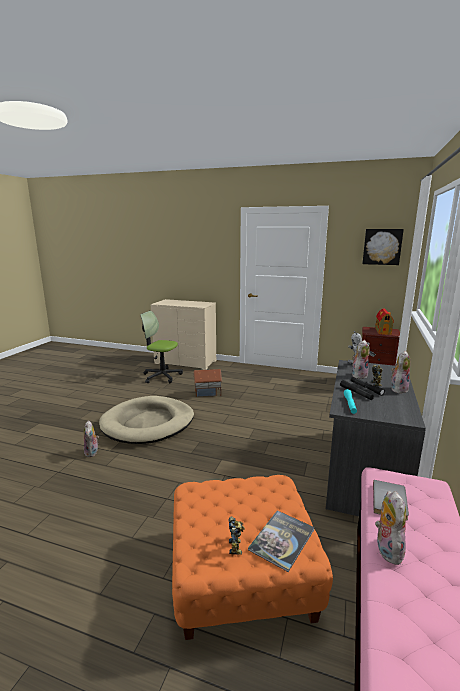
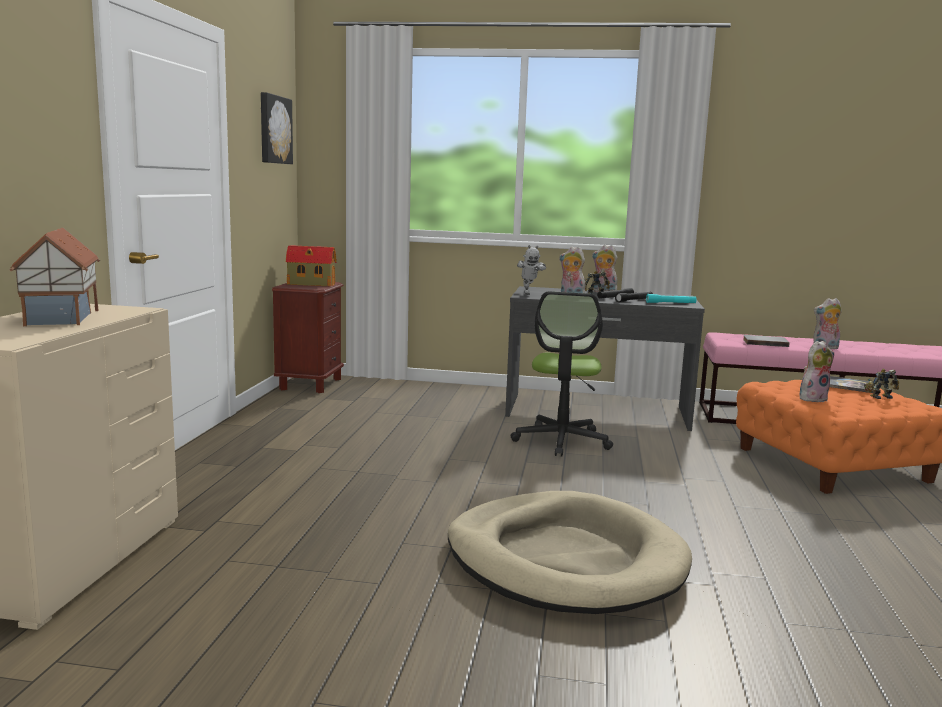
camera: 100 degrees left, 5 degrees down
(92, 452) = (742, 605): plush toy -> plush toy (812, 398)
(162, 376) = (216, 589): office chair -> office chair (561, 441)
(208, 393) = (367, 507): toy house -> toy house (64, 318)

